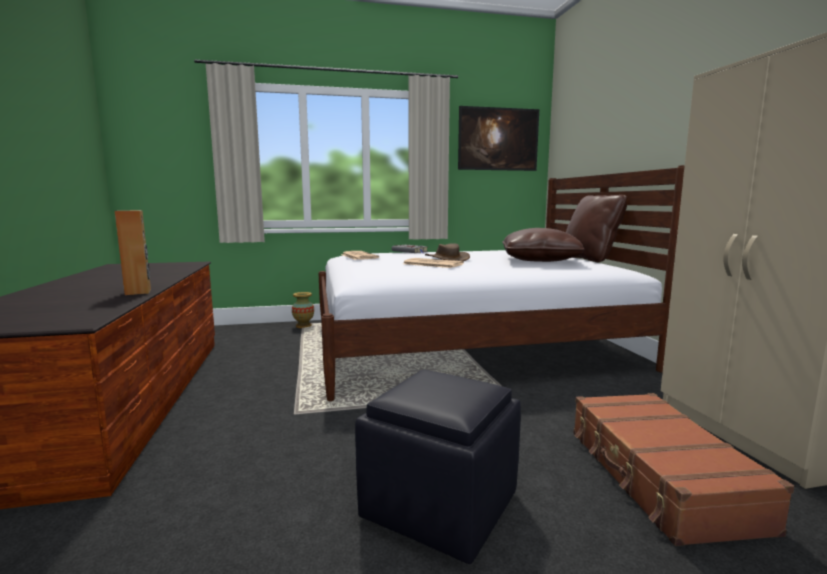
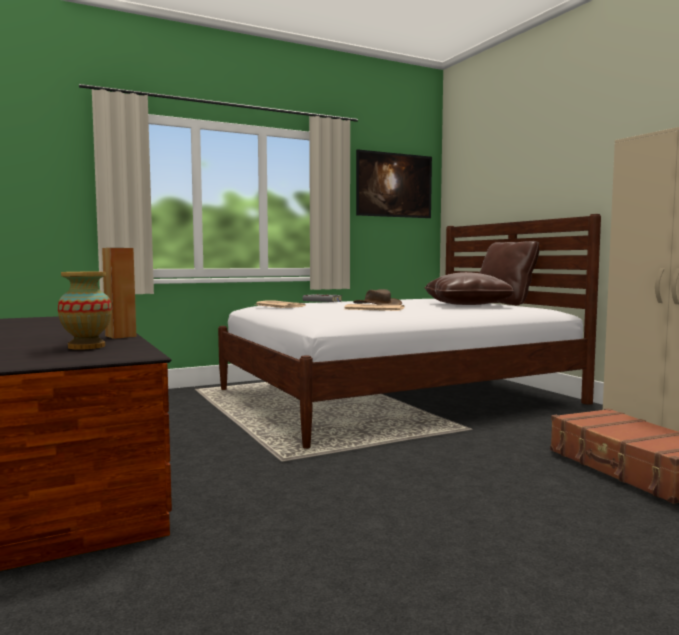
camera: 15 degrees left, 5 degrees down
(303, 326) = (198, 391): vase -> vase (87, 347)
(438, 506) = (483, 505): black ottoman -> none

